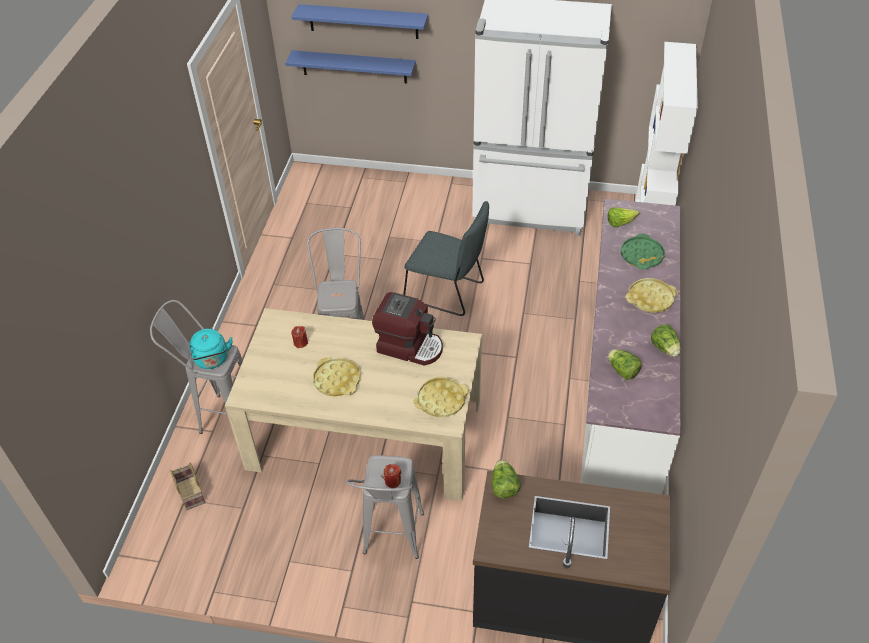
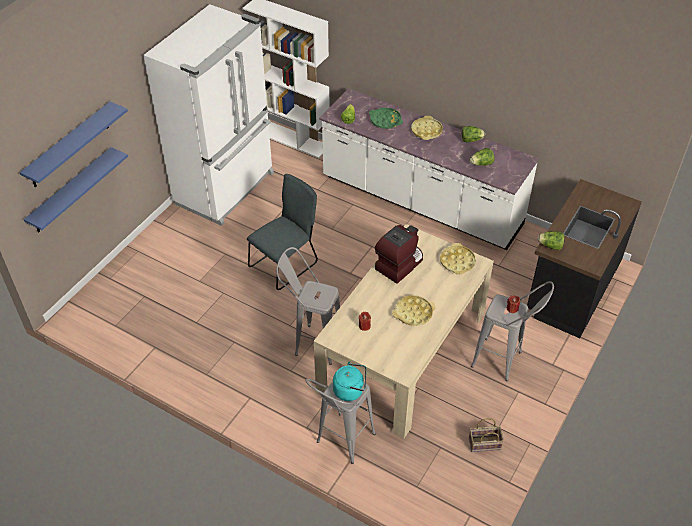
camera: 70 degrees left, 0 degrees up
(190, 492) = (411, 481): basket -> basket (484, 444)

